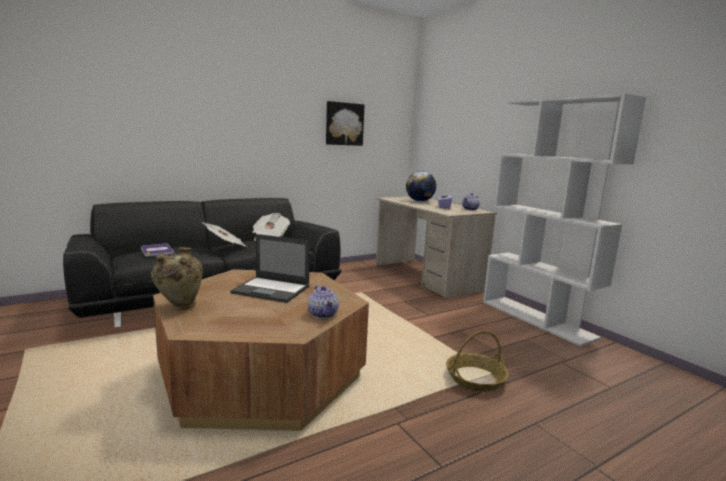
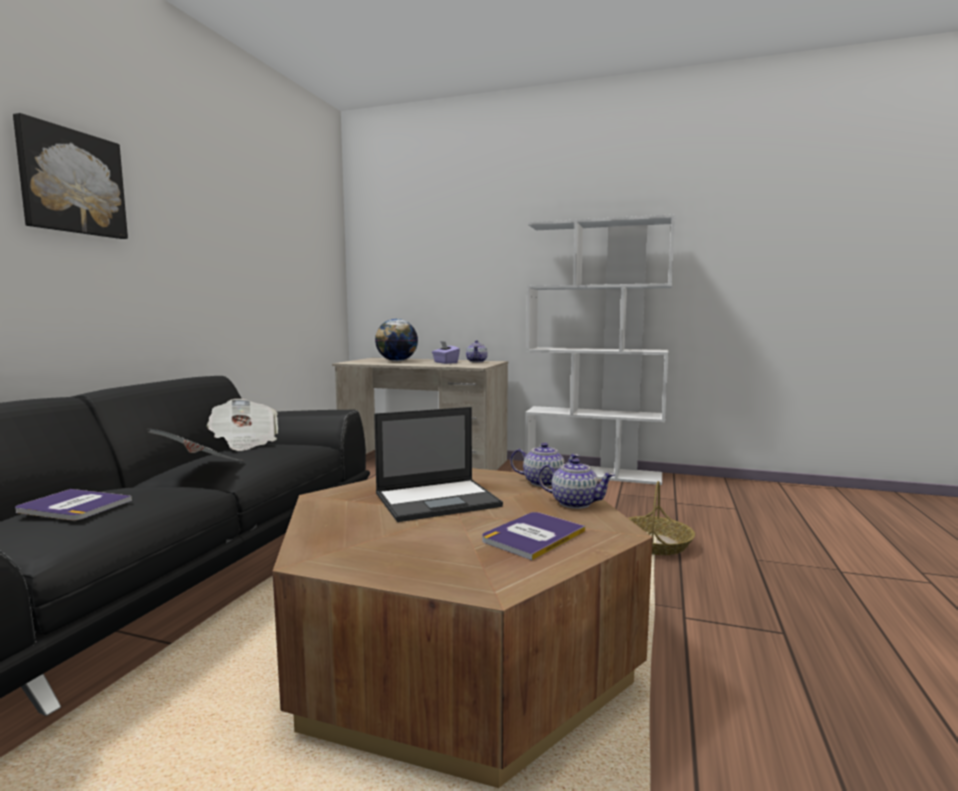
camera: 40 degrees left, 5 degrees down
(179, 307) = (380, 566): beige vase -> none
(258, 320) = (533, 536): none -> book
(342, 299) = (543, 482): none -> teapot
(344, 124) = (271, 252): picture -> picture (71, 182)

